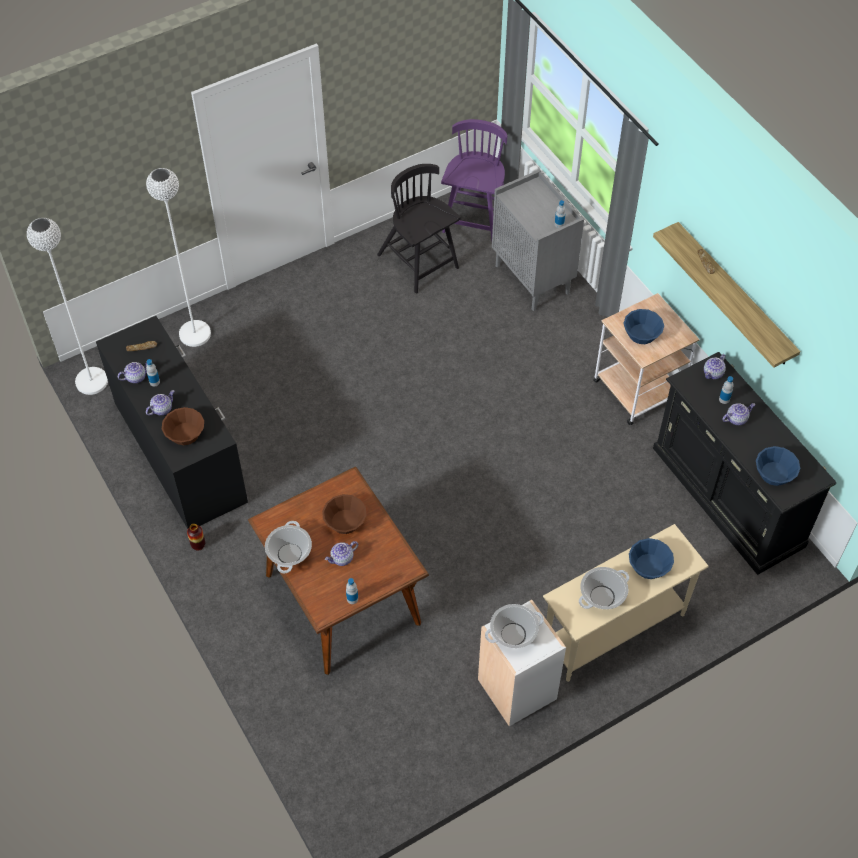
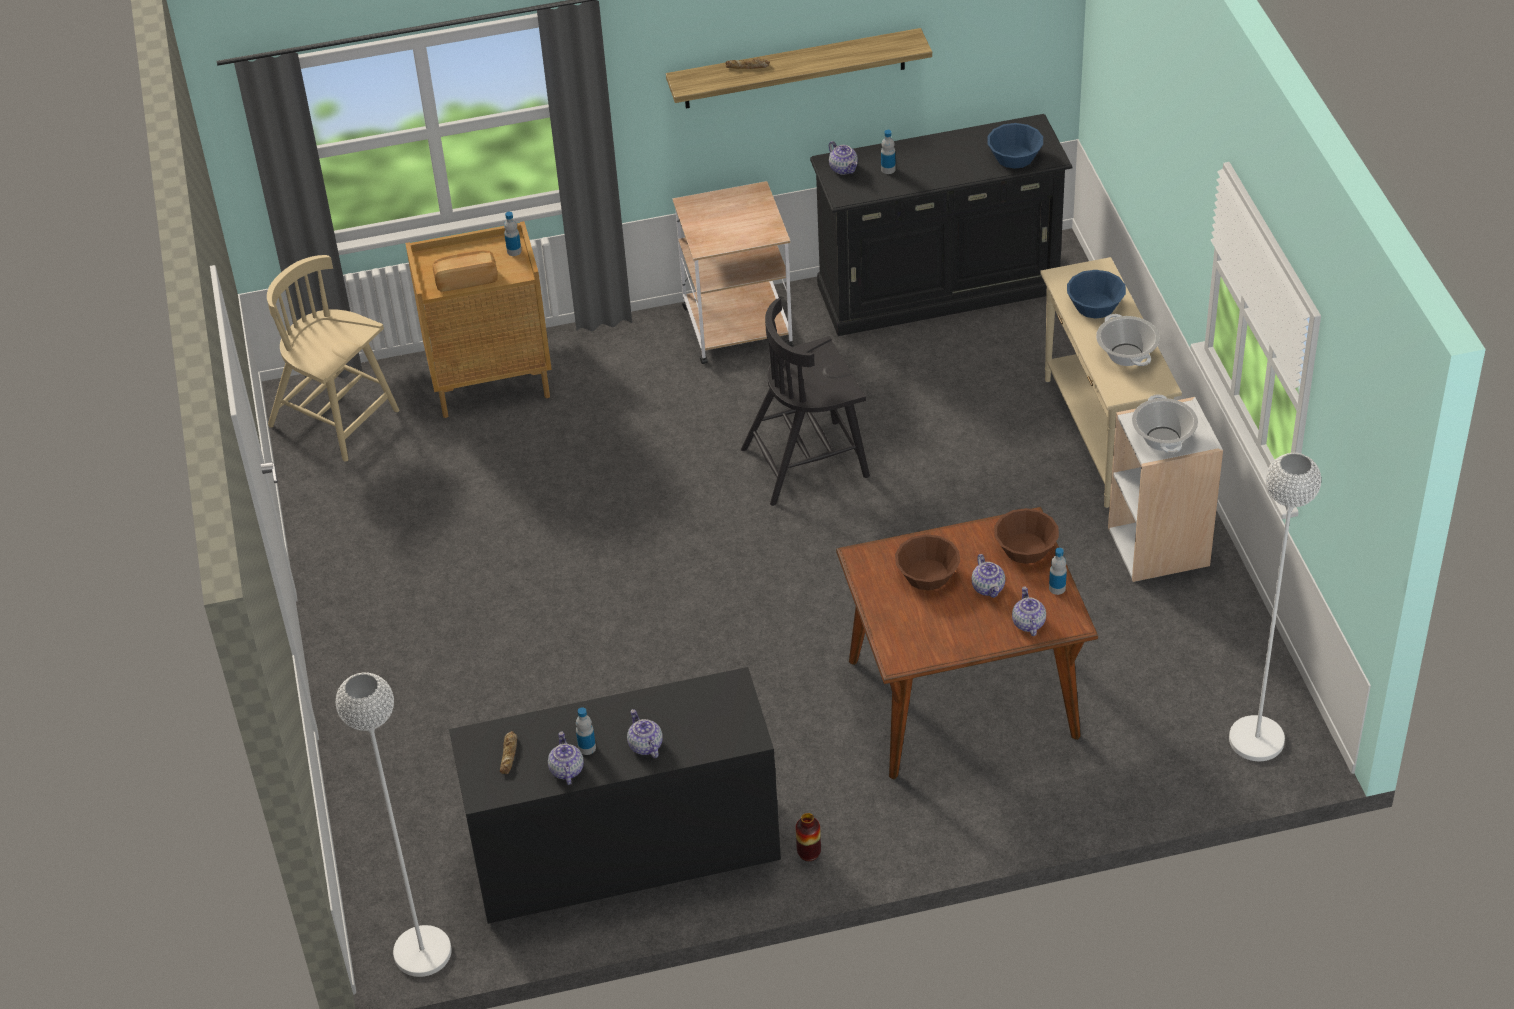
camera: 70 degrees left, 10 degrees down
(185, 433) = (704, 724): brown bowl -> brown bowl (1025, 548)
(194, 334) = (391, 797): white floor lamp -> white floor lamp (1256, 740)
(290, 554) = (962, 642): cooking pot -> none
(419, 262) = (391, 499): black chair -> black chair (808, 461)
(475, 216) = (336, 419): purple chair -> beige chair
(523, 209) = (466, 280): none -> bread
(532, 279) = (492, 385): grey cabinet -> brown cabinet
(642, 333) = (734, 227): blue bowl -> none
(736, 418) = (921, 166): teapot -> teapot (1028, 623)

